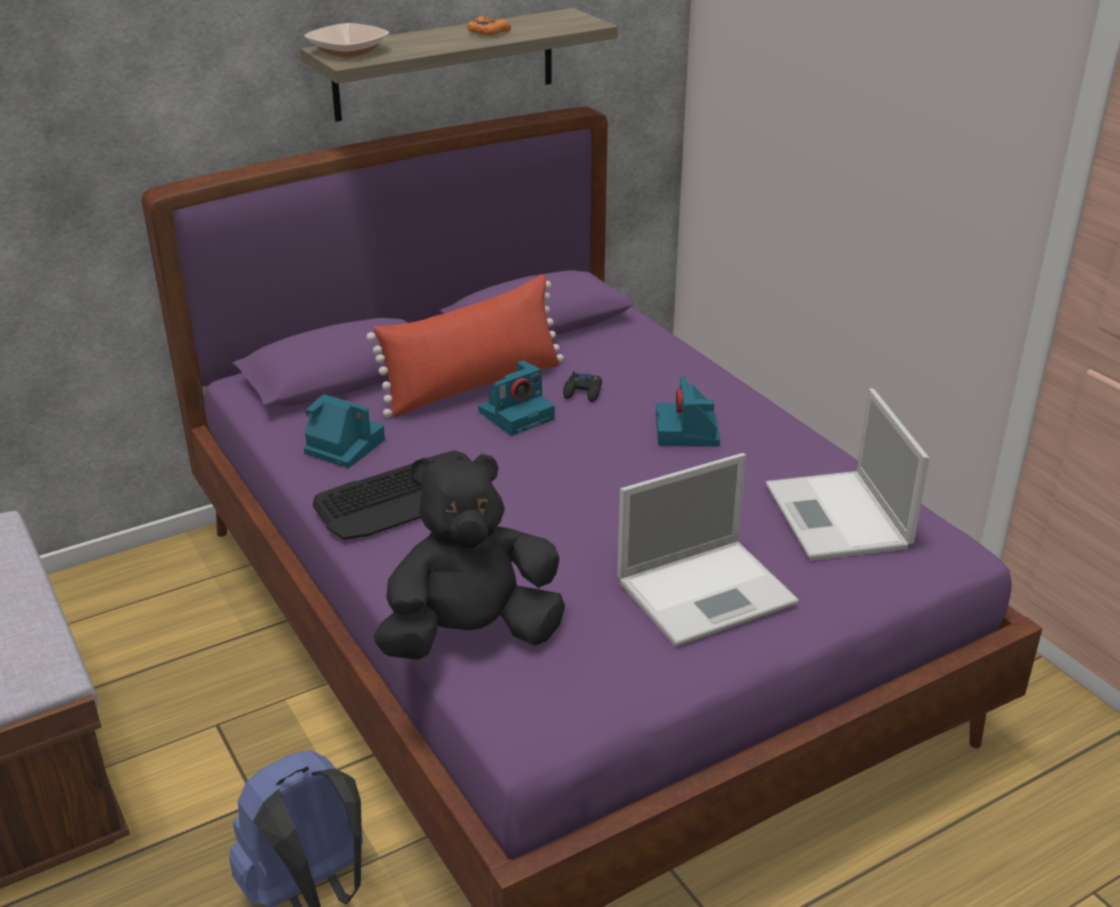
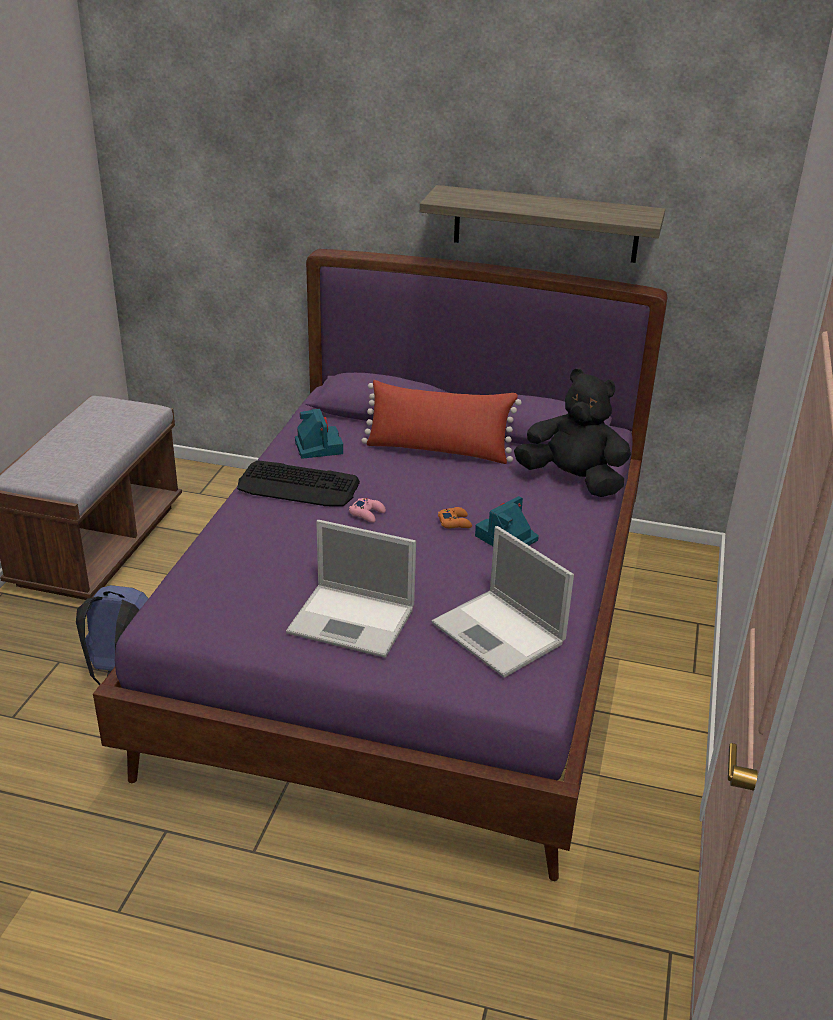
camera: 45 degrees right, 0 degrees up
(348, 51) = (454, 194): bowl -> none
(471, 635) = (212, 566): black plush toy -> black plush toy (573, 480)
(488, 32) = (563, 207): orange game controller -> orange game controller (455, 522)
(517, 414) = (431, 477): camera -> none
(527, 483) = (367, 513): none -> pink game controller
(583, 392) = (490, 485): black game controller -> none
(838, 518) = (500, 634): laptop -> laptop turned 75 degrees counterclockwise

